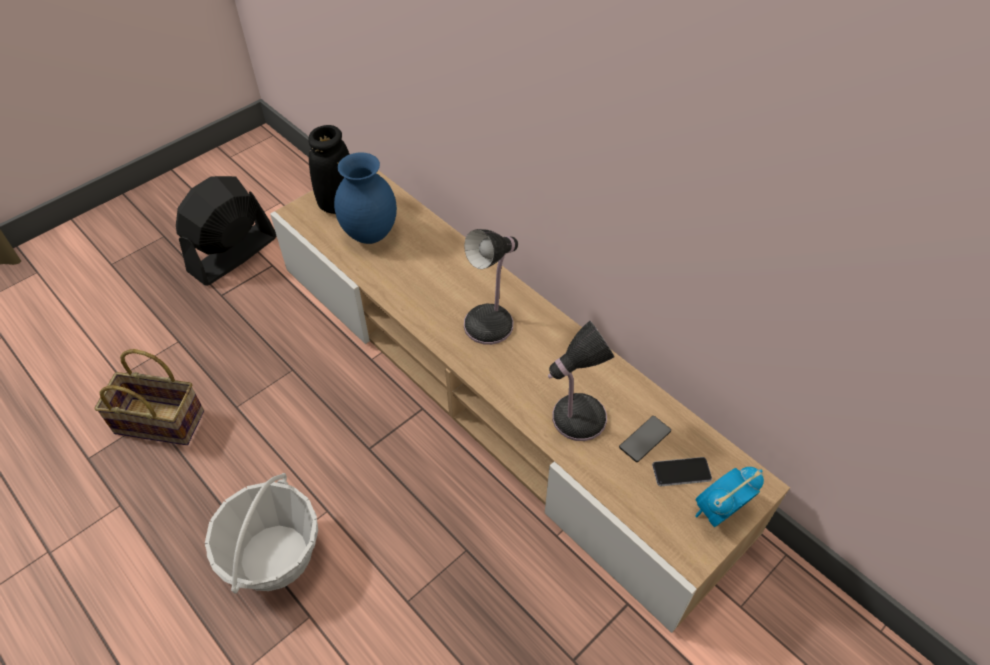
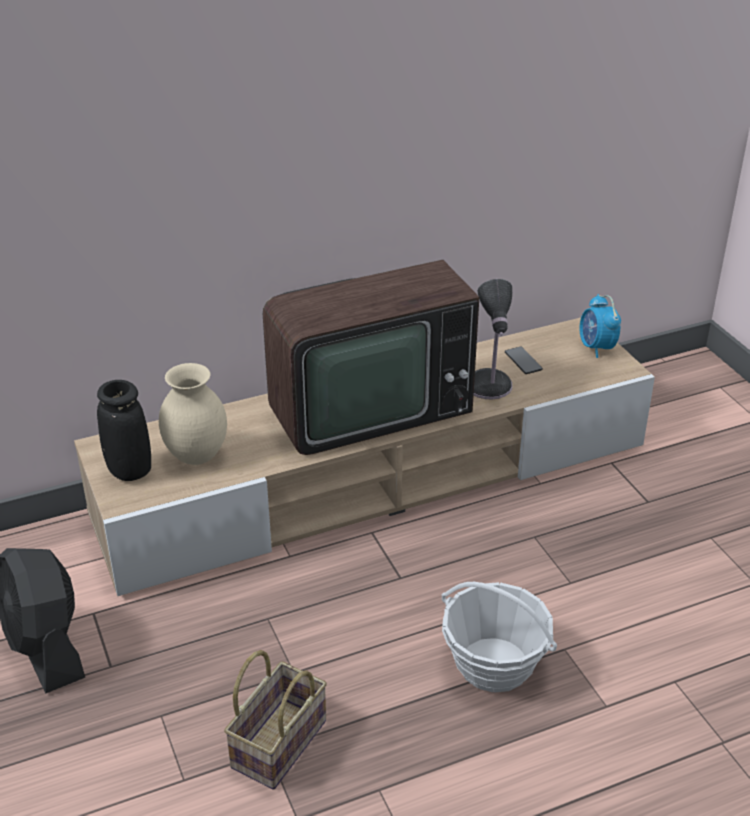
camera: 70 degrees left, 15 degrees down
(370, 235) = (198, 456): blue vase -> beige vase
(491, 323) = (364, 406): table lamp -> television
(681, 472) = (558, 353): phone -> none

